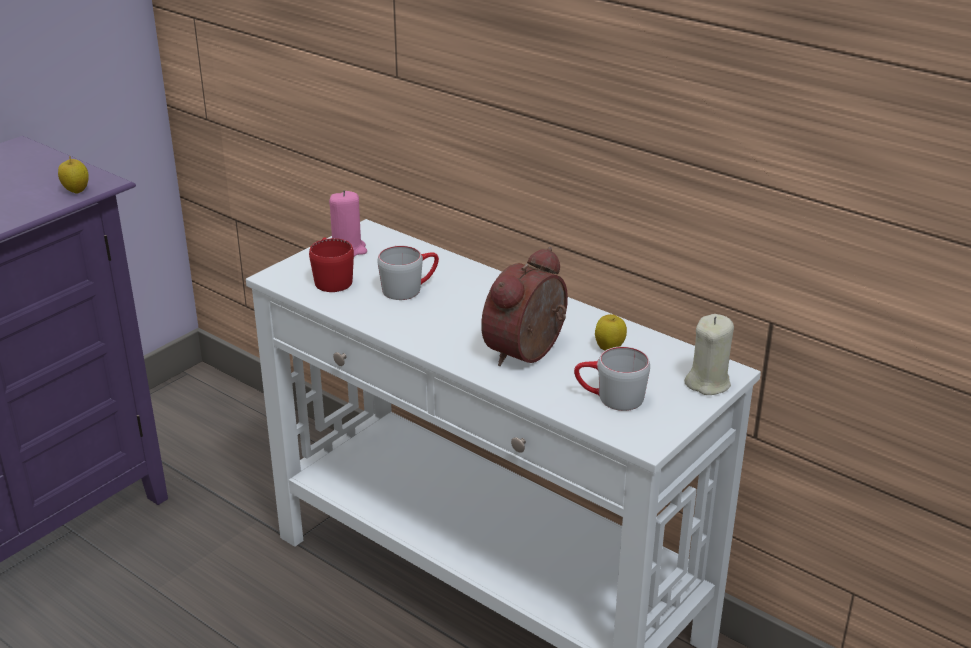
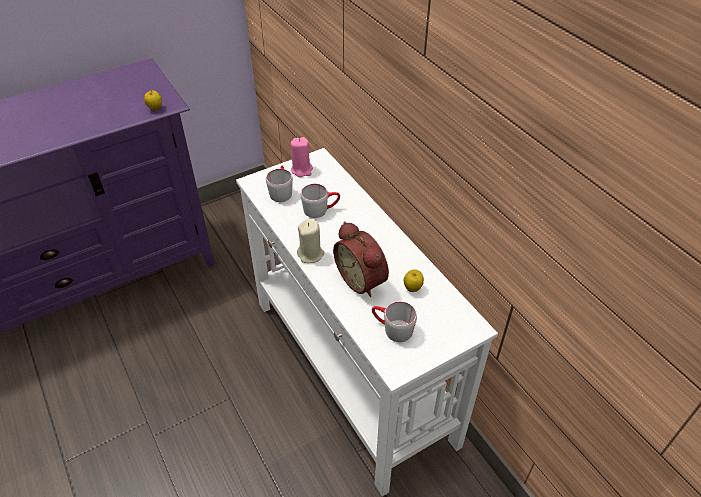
camera: 20 degrees right, 15 degrees up
(331, 278) = (281, 191): red mug -> grey mug
(529, 353) = (363, 279): alarm clock -> alarm clock turned 90 degrees counterclockwise
(708, 383) = (458, 333): beige candle -> beige candle (311, 254)

